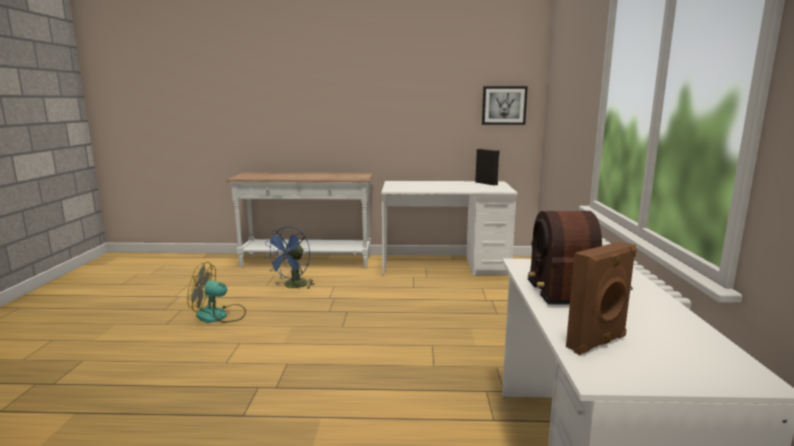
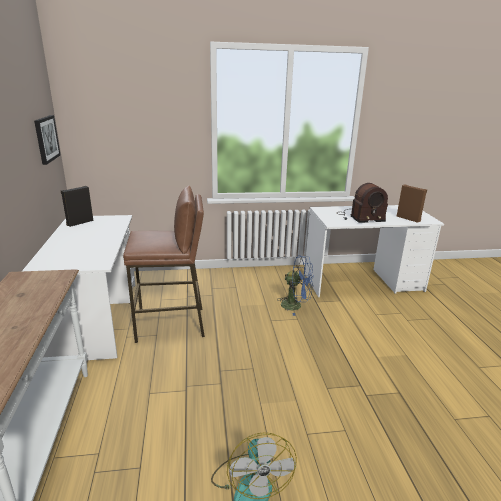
camera: 100 degrees left, 10 degrees up
(293, 286) = (145, 434): blue fan -> blue fan (296, 306)
(431, 292) = (171, 324): none -> brown stool

